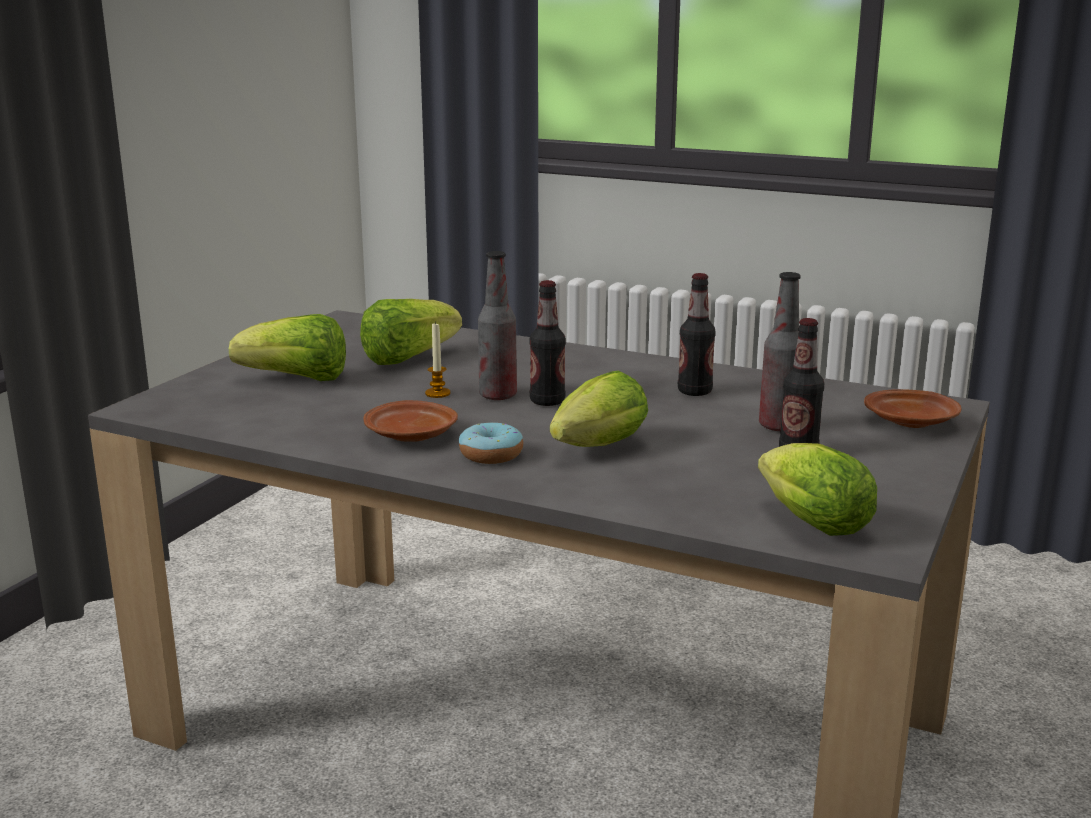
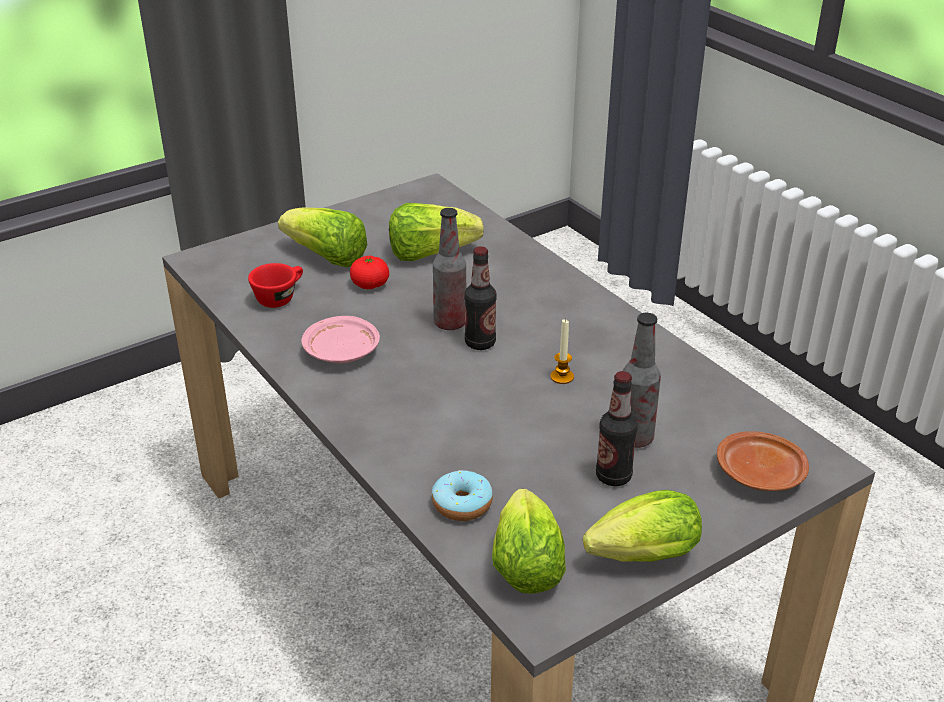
camera: 30 degrees right, 15 degrees up
(283, 414) = (280, 297): none -> red cup
(374, 388) = (370, 284): none -> tomato
(411, 436) = (341, 352): brown plate -> pink plate
(437, 393) = (408, 306): candle -> candle (562, 377)
(491, 455) = (374, 394): donut -> donut (462, 504)
(595, 449) = (456, 414): lettuce -> lettuce (638, 558)
(694, 392) = (612, 369): bottle -> none

